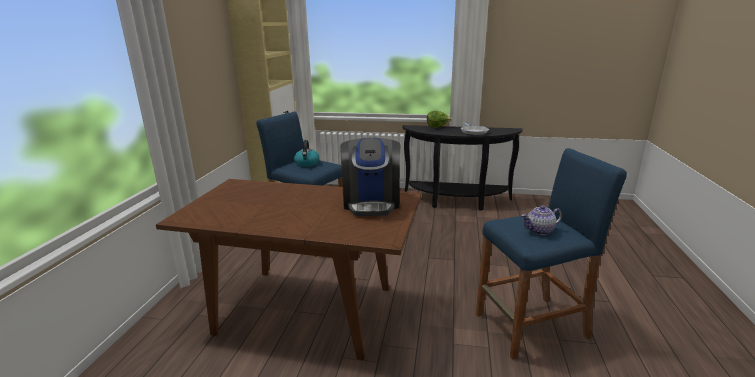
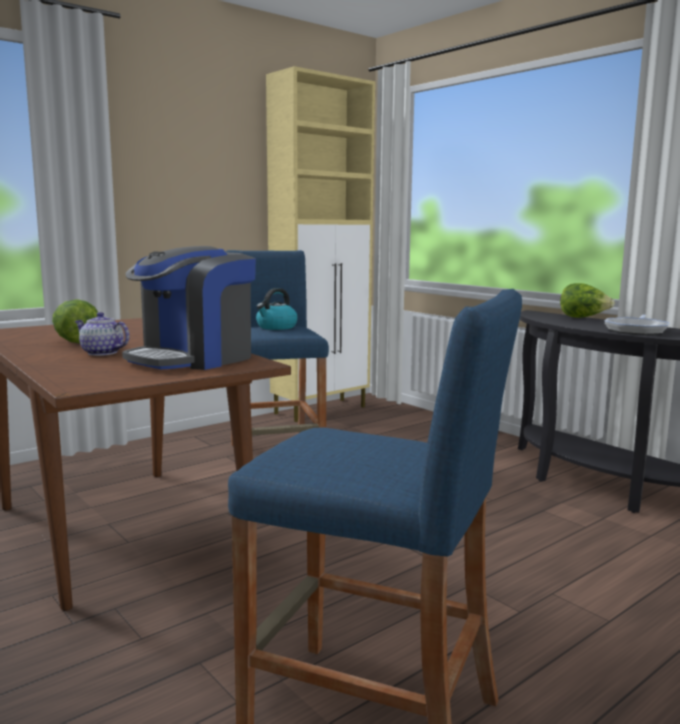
camera: 40 degrees right, 10 degrees down
(269, 211) = (76, 342): none -> lettuce
(539, 230) = (339, 454): teapot -> teapot (101, 353)

